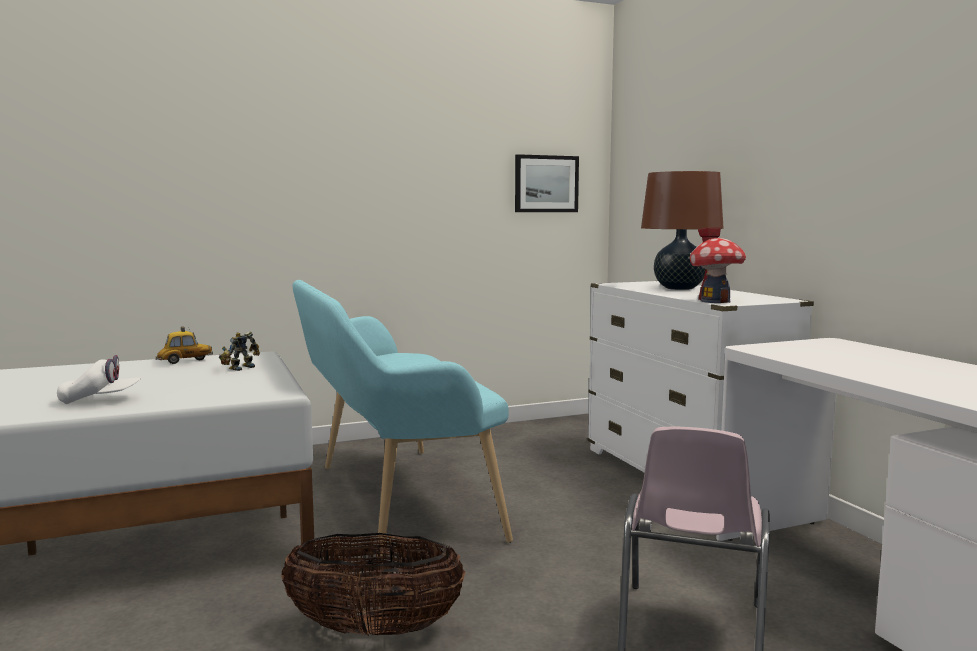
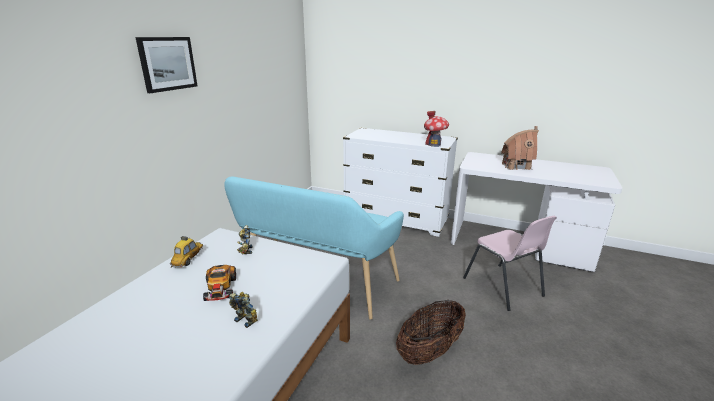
camera: 45 degrees left, 15 degrees up
(100, 400) = (246, 319): white cap -> toy robot
(145, 381) = (220, 289): none -> toy car
(546, 184) = (285, 77): picture -> picture (167, 63)
(679, 288) = (389, 135): brown table lamp -> none
(872, 363) = (516, 166): none -> toy house

